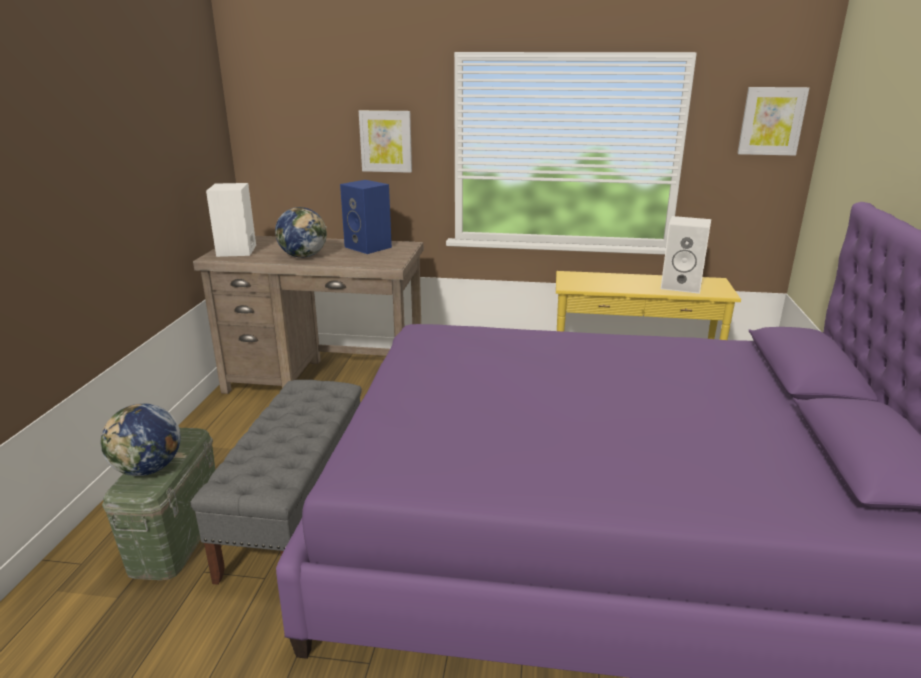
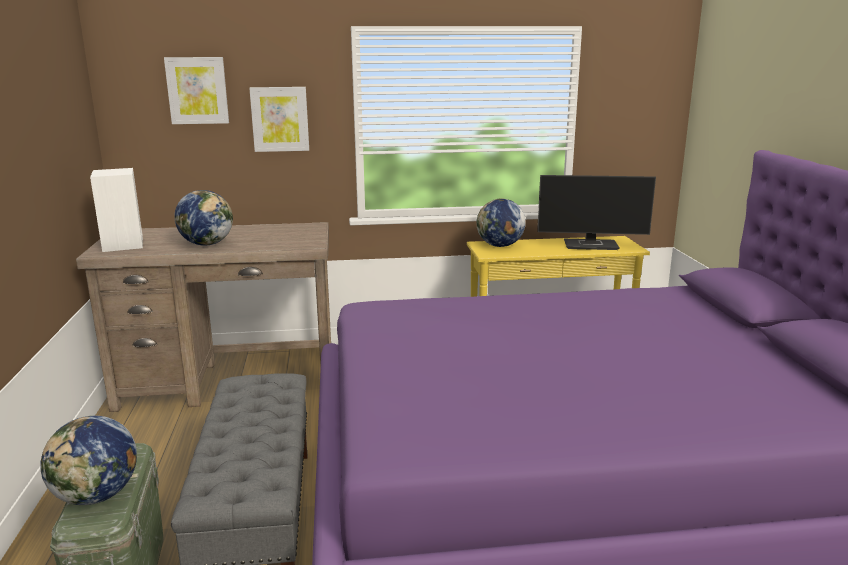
camera: 15 degrees left, 5 degrees down
(369, 247) = (274, 230): blue speaker -> none
(586, 278) = (499, 246): none -> globe
(682, 286) = (592, 245): white speaker -> monitor
(771, 121) = (650, 88): picture -> picture (197, 90)

